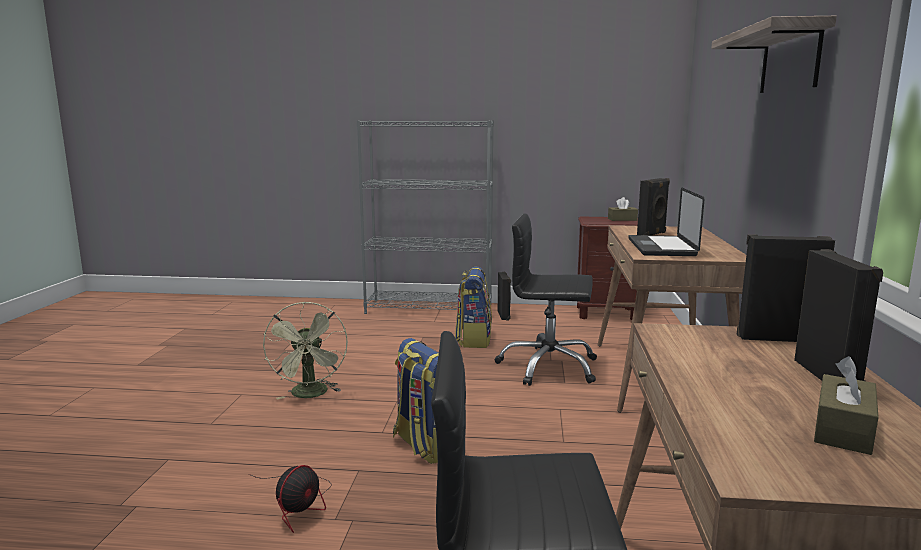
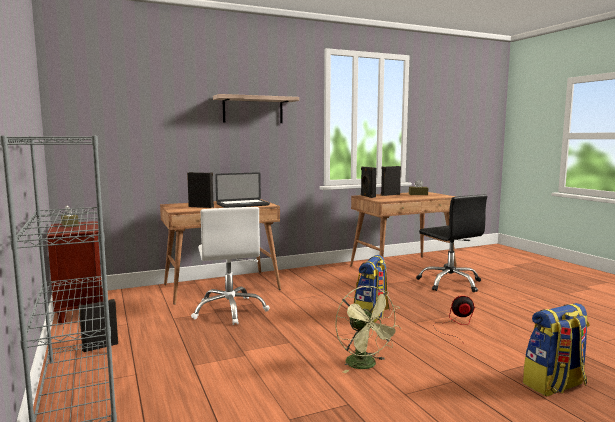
camera: 120 degrees left, 5 degrees down
(311, 395) = (365, 365): green fan -> green fan turned 105 degrees clockwise
(473, 339) = (187, 342): backpack -> backpack (554, 385)
(548, 367) = (230, 310): black office chair -> white office chair

